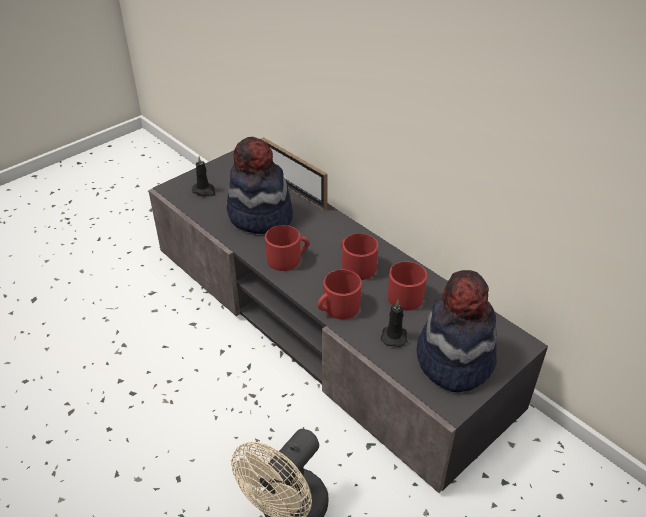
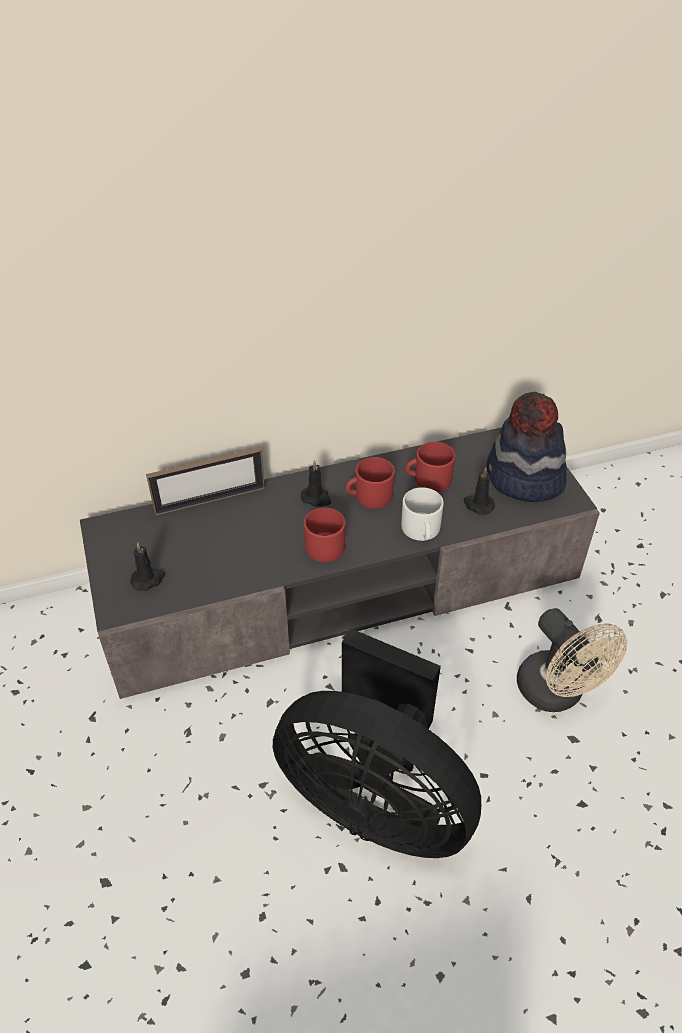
camera: 65 degrees left, 5 degrees up
(133, 412) = (376, 798): none -> black fan
(260, 216) = (236, 543): hat -> none
(332, 239) = (316, 498): none -> black candle
(337, 308) = (421, 530): red mug -> white mug

